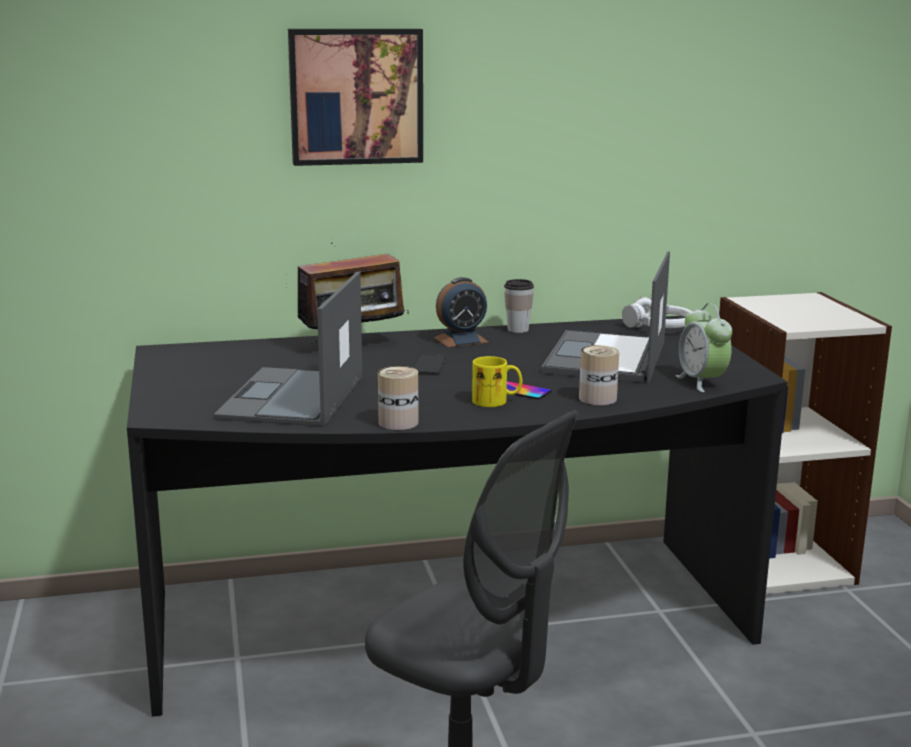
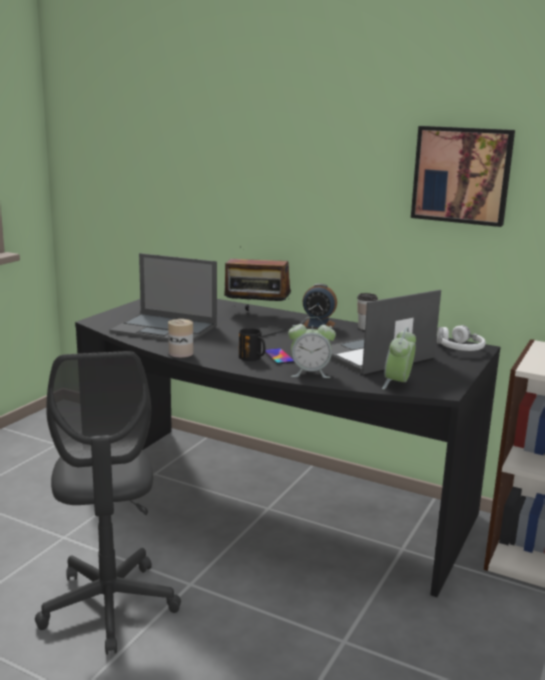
camera: 40 degrees right, 0 degrees up
(292, 398) = (165, 329): laptop -> laptop turned 120 degrees counterclockwise
(355, 96) = (286, 160): picture -> picture (462, 175)
(496, 401) = (253, 358): yellow mug -> black mug
(597, 398) = (310, 373): can -> alarm clock

